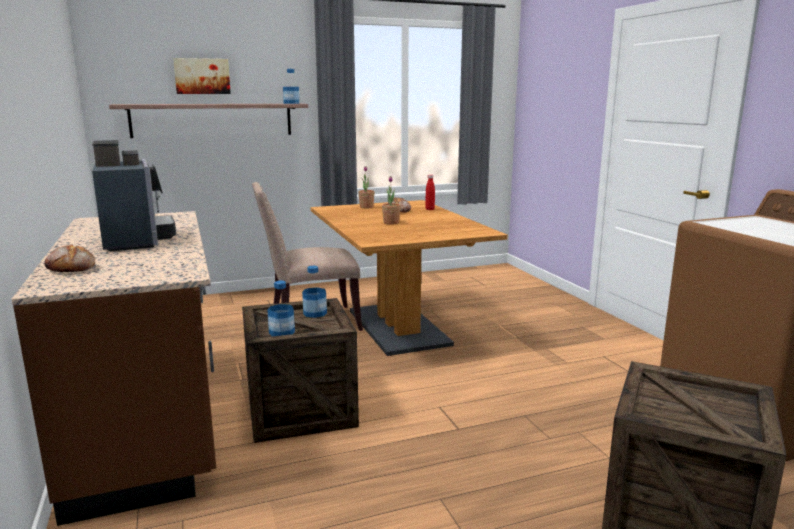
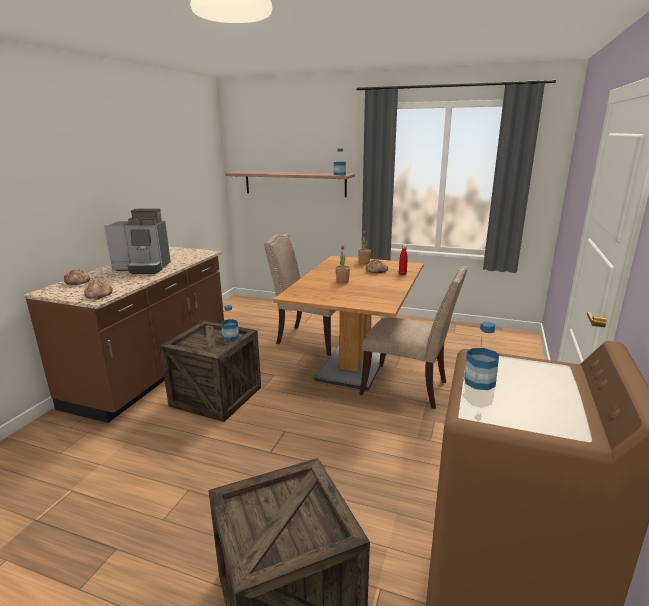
camera: 40 degrees right, 5 degrees up
(137, 240) = (143, 268): coffee machine -> coffee machine turned 75 degrees clockwise
(171, 271) = (98, 295): none -> bread
(202, 76) = (289, 153): picture -> none
(282, 332) = (191, 344): bottle -> bottle (479, 382)
(483, 332) = (408, 387): none -> beige chair

